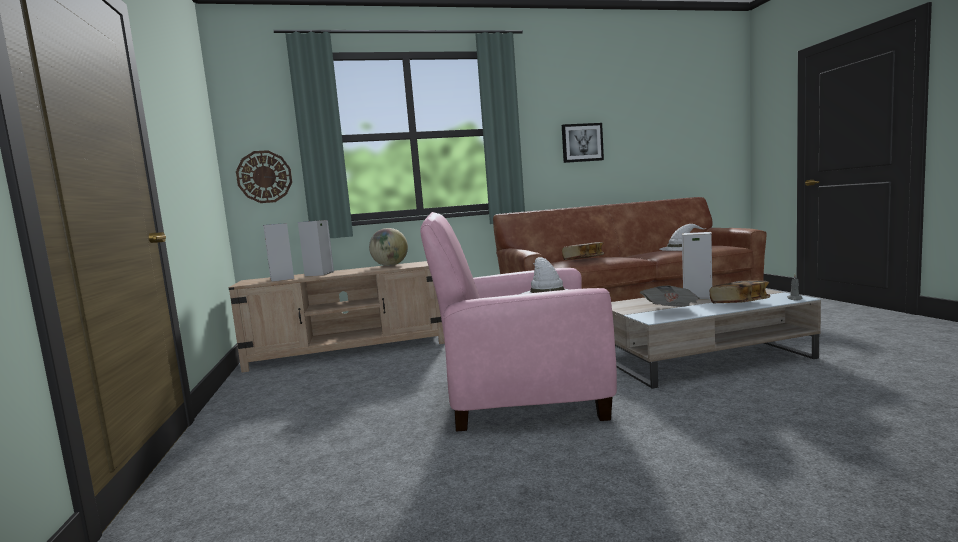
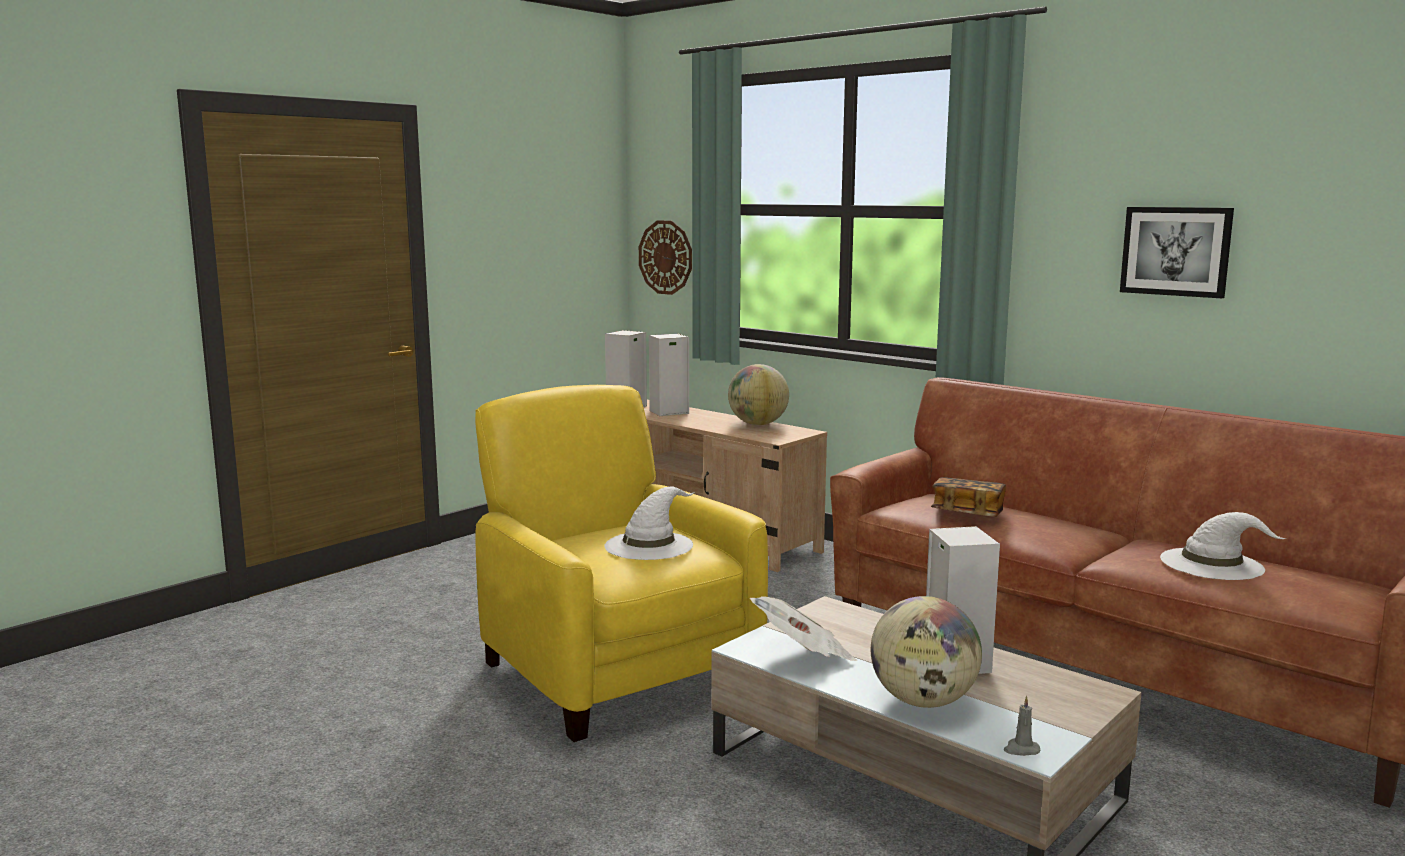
camera: 55 degrees right, 5 degrees up
(522, 395) = (617, 671): pink armchair -> yellow armchair
(739, 303) = (923, 701): book -> globe

